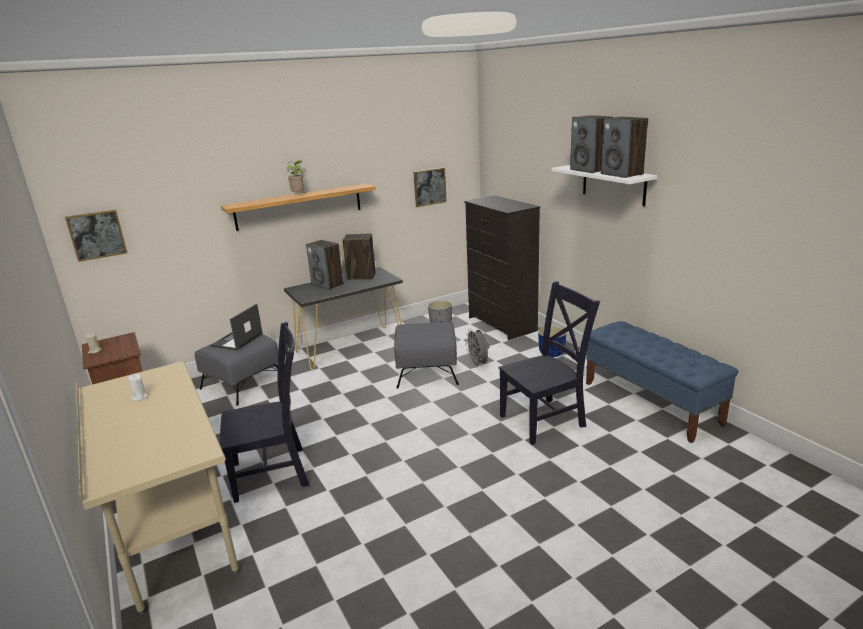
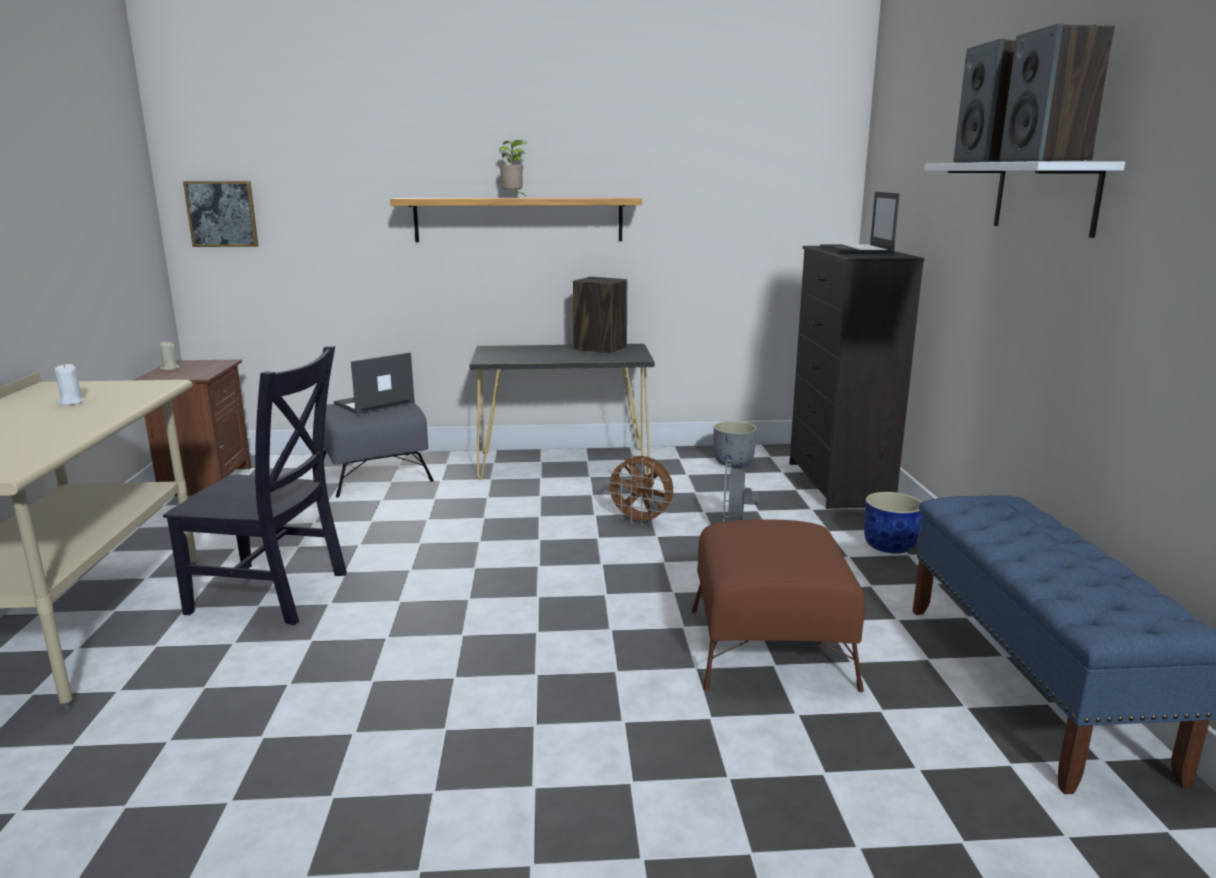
camera: 25 degrees right, 5 degrees down
(328, 284) = (539, 350): speaker -> none
(427, 371) = (641, 521): grey ottoman -> brown fan
(429, 187) = (756, 221): picture -> none
(499, 203) = (856, 250): none -> laptop
(545, 420) = (769, 648): black chair -> brown ottoman

